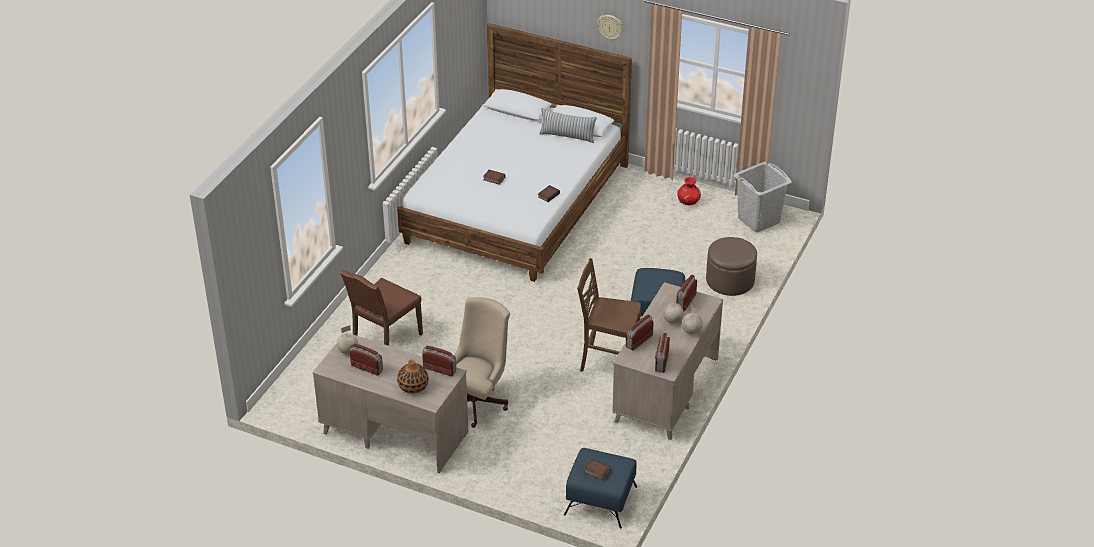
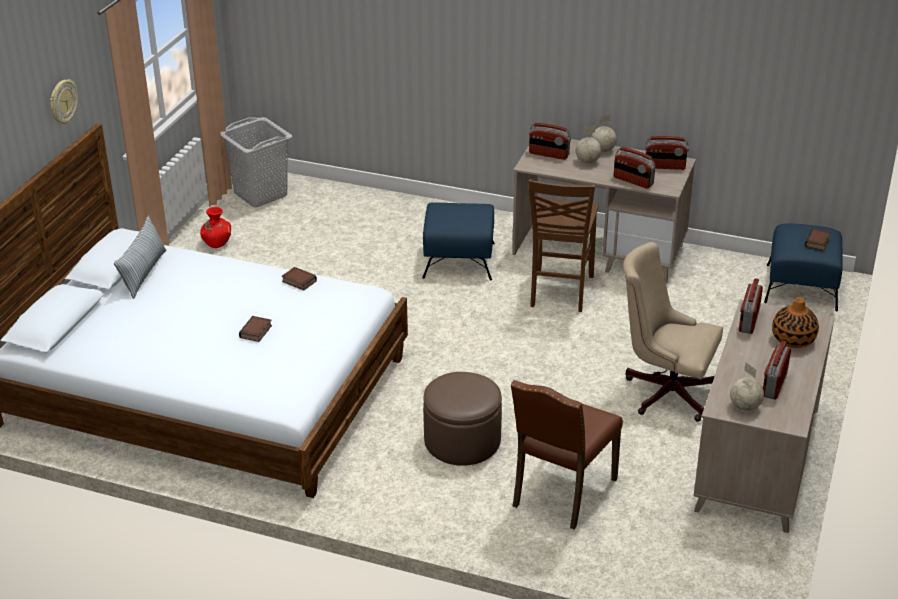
camera: 95 degrees left, 5 degrees down
(385, 340) = (561, 493): brown chair -> brown chair turned 90 degrees clockwise
(730, 280) = (384, 212): brown ottoman -> brown ottoman (462, 441)

